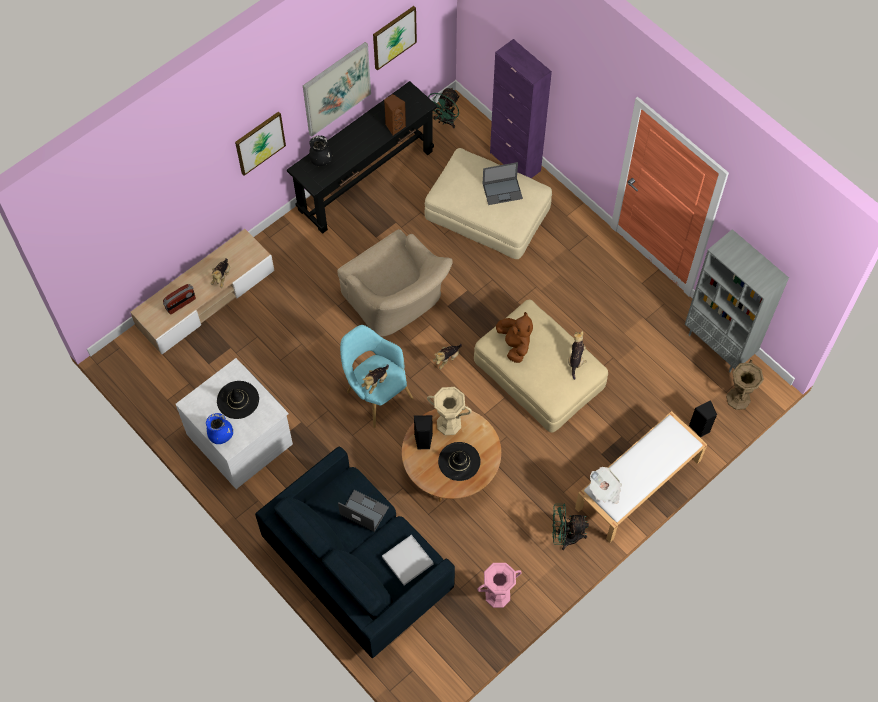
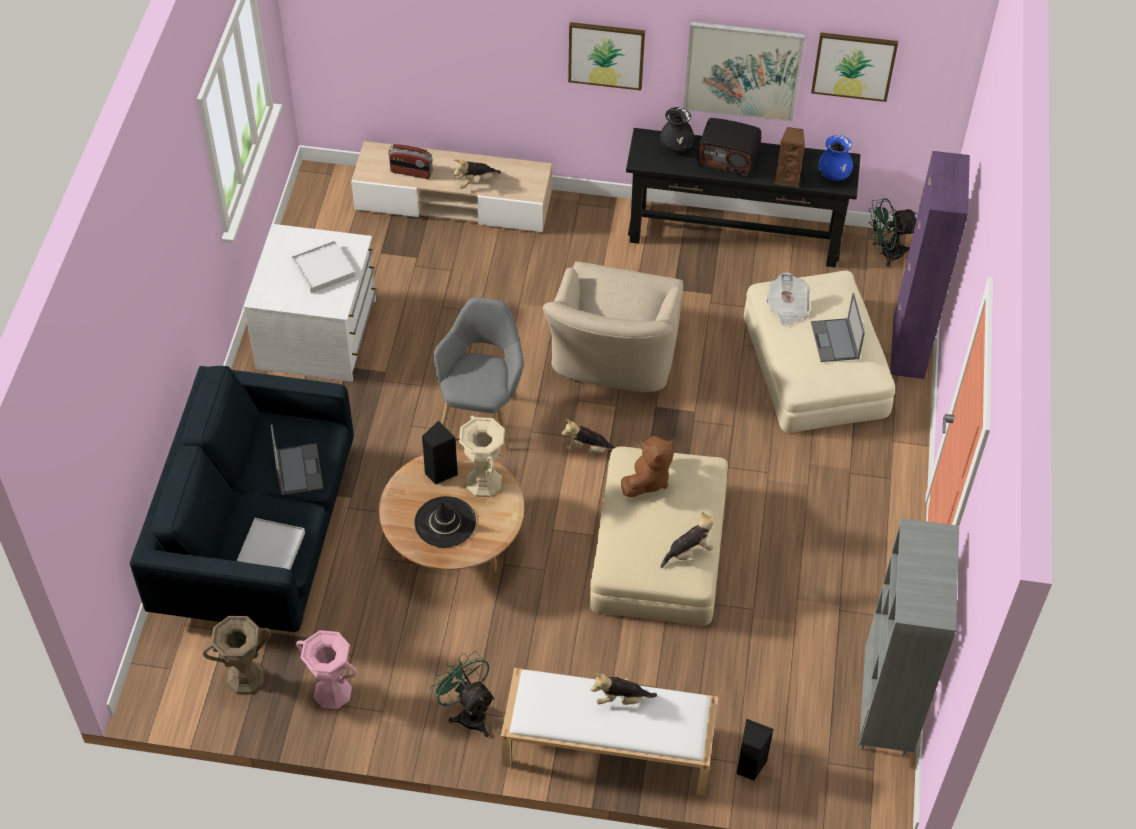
camera: 50 degrees right, 10 degrees down
(220, 435) = (268, 281): blue vase -> blue vase (834, 174)
(238, 400) = (323, 269): black hat -> white tray
(354, 142) = (728, 159): none -> radio
(375, 382) = (467, 378): plush toy -> plush toy (621, 699)
(375, 393) = (482, 413): turquoise armchair -> grey armchair
(503, 191) = (835, 341): laptop -> laptop turned 45 degrees clockwise
(605, 490) = (539, 690): newspaper -> newspaper (787, 308)
(738, 399) = (832, 783): brown vase -> brown vase (246, 677)

